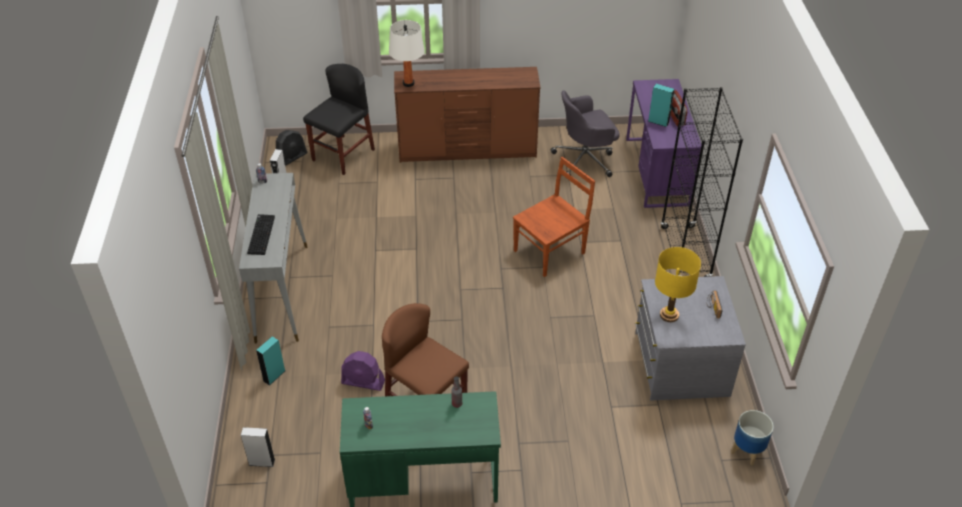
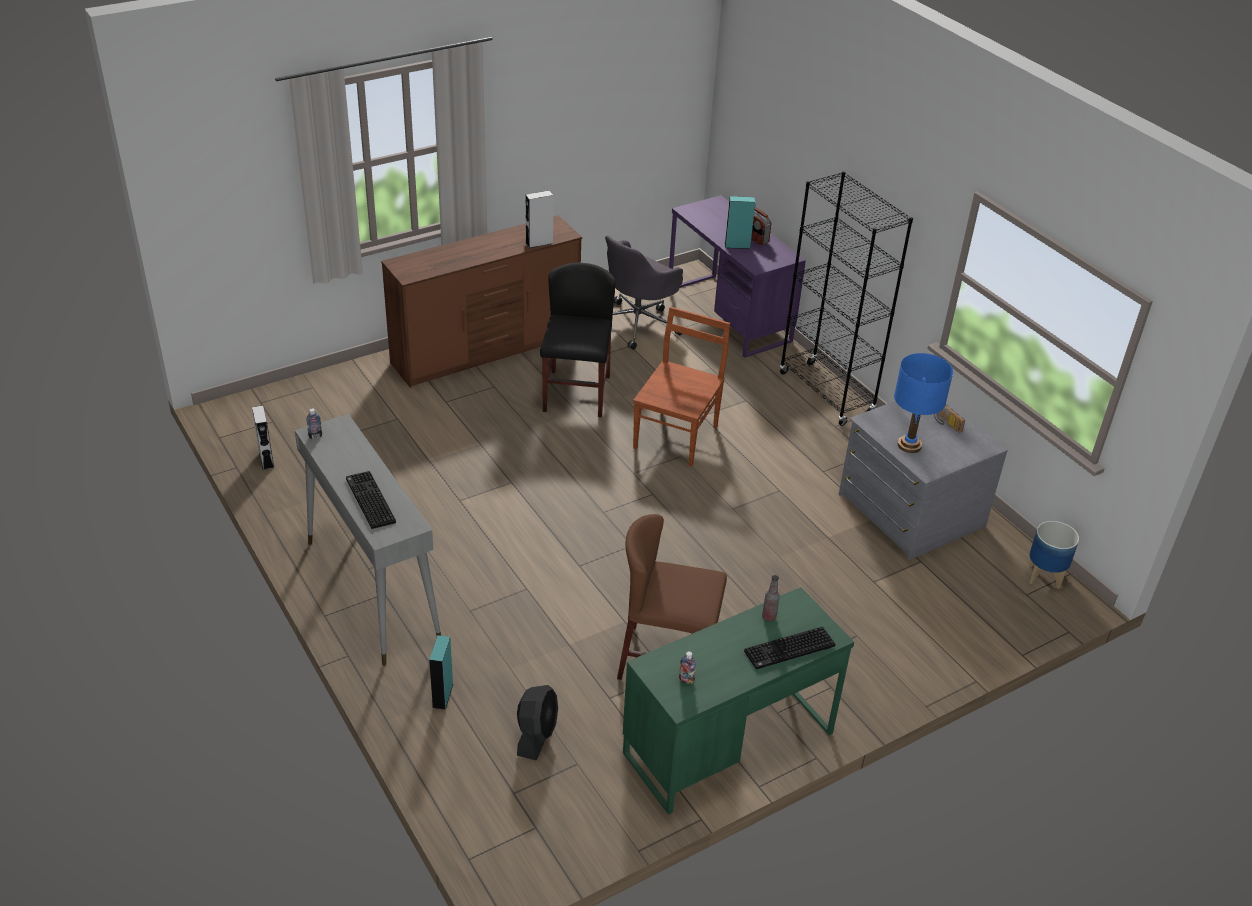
camera: 30 degrees left, 5 degrees down
(261, 462) = (509, 806): grey speaker -> grey speaker (539, 243)
(291, 158) = (253, 422): black fan -> black fan (536, 735)
(343, 155) = (325, 399): black chair -> black chair (576, 394)
(363, 382) = (567, 660): purple fan -> none
(408, 83) = (412, 270): white table lamp -> none
(451, 432) = (789, 650): none -> keyboard
(669, 315) = (909, 445): yellow table lamp -> blue table lamp

